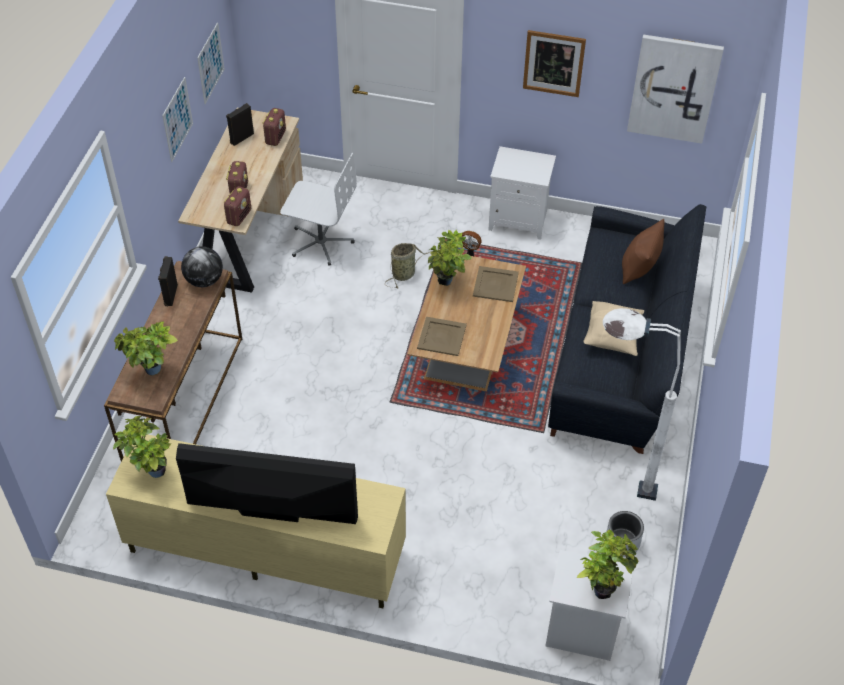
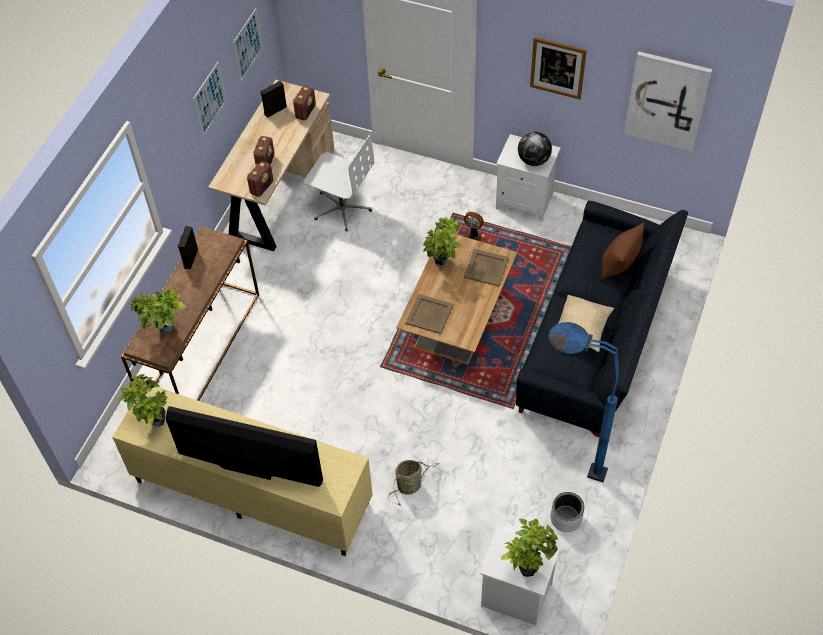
camera: 10 degrees right, 5 degrees up
(204, 280) = (222, 247): globe -> globe (534, 160)
(404, 273) = (412, 245): basket -> basket (411, 485)
(609, 483) = (564, 462): white floor lamp -> blue floor lamp

